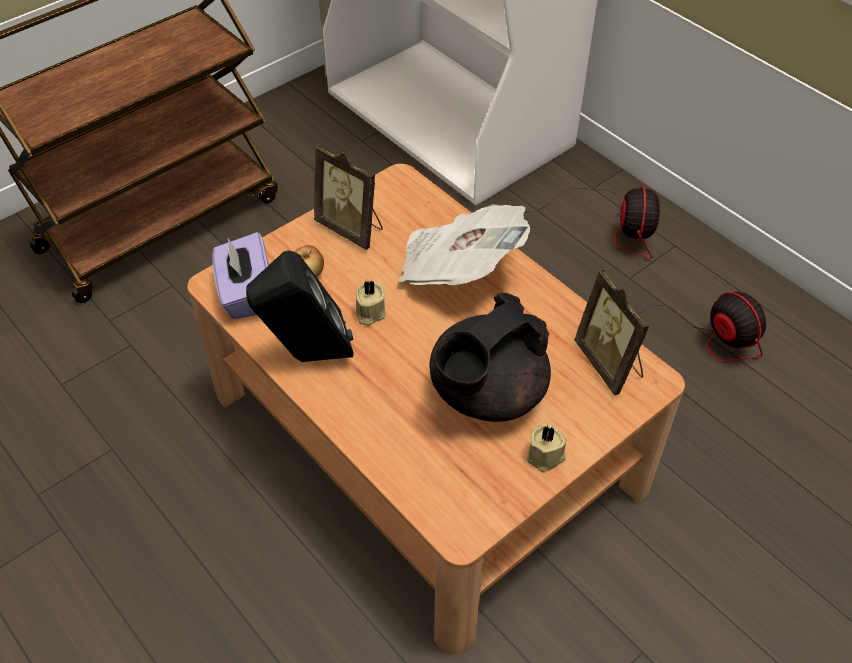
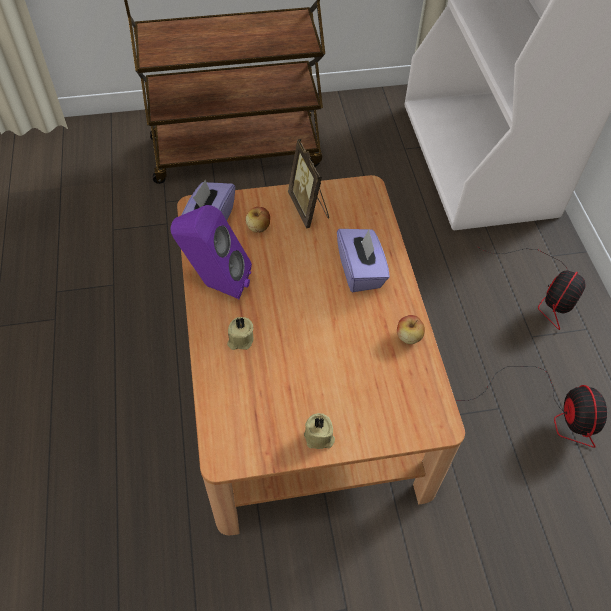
camera: 30 degrees right, 5 degrees up
(307, 357) = (215, 284): black speaker -> purple speaker
(369, 313) = (277, 274): beige candle -> beige candle (240, 340)
(458, 268) = (360, 271): newspaper -> purple tissue box
(486, 394) = (312, 370): black teapot -> none
(558, 311) = (408, 337): none -> apple
(610, 364) = (416, 395): picture frame -> none

